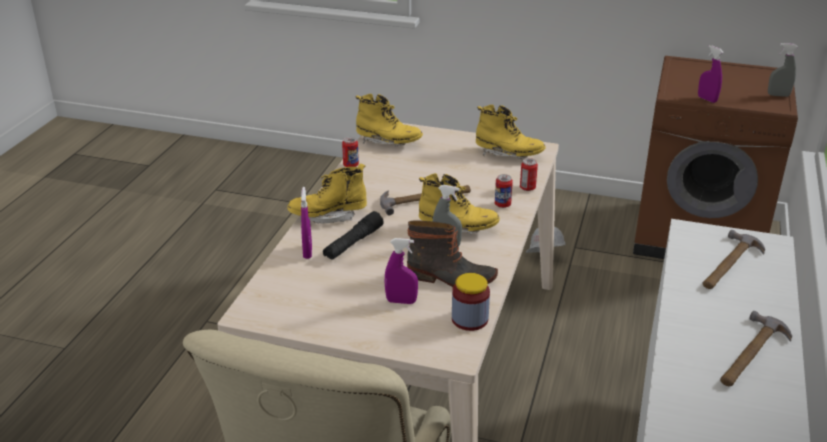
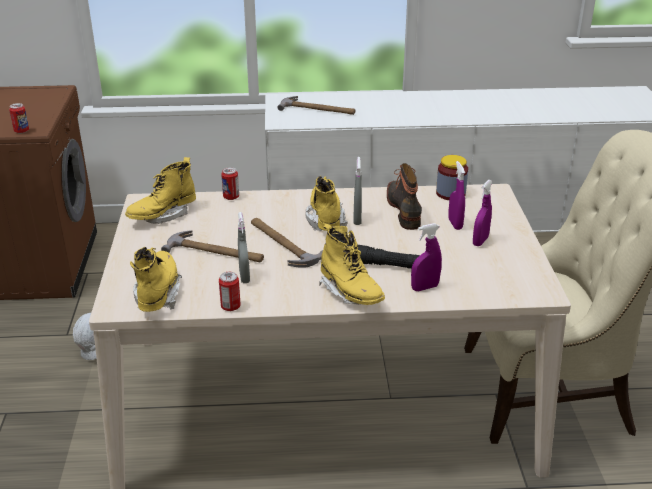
camera: 110 degrees left, 0 degrees up
(502, 205) = (270, 204): can -> can (21, 131)
(508, 154) = (163, 215): yellow boot -> yellow boot turned 135 degrees counterclockwise
(707, 99) = (46, 116): purple spray bottle -> purple spray bottle (480, 241)
(750, 354) = (413, 102): hammer -> hammer (216, 252)
(778, 95) = (31, 91): grey spray bottle -> grey spray bottle (244, 277)

